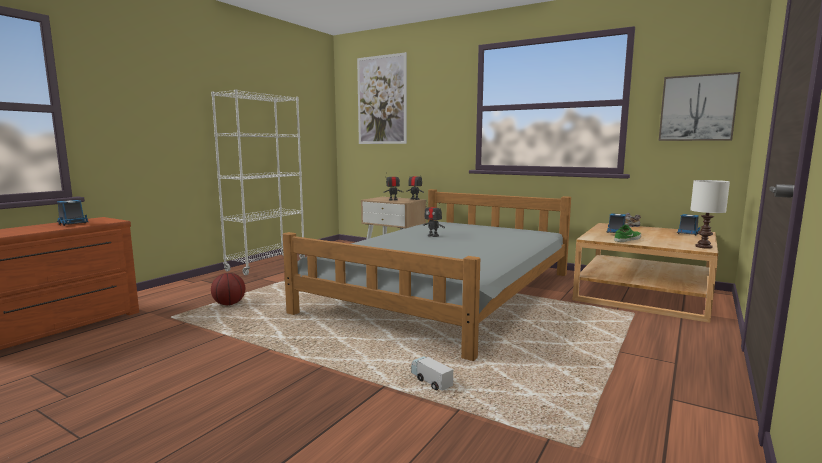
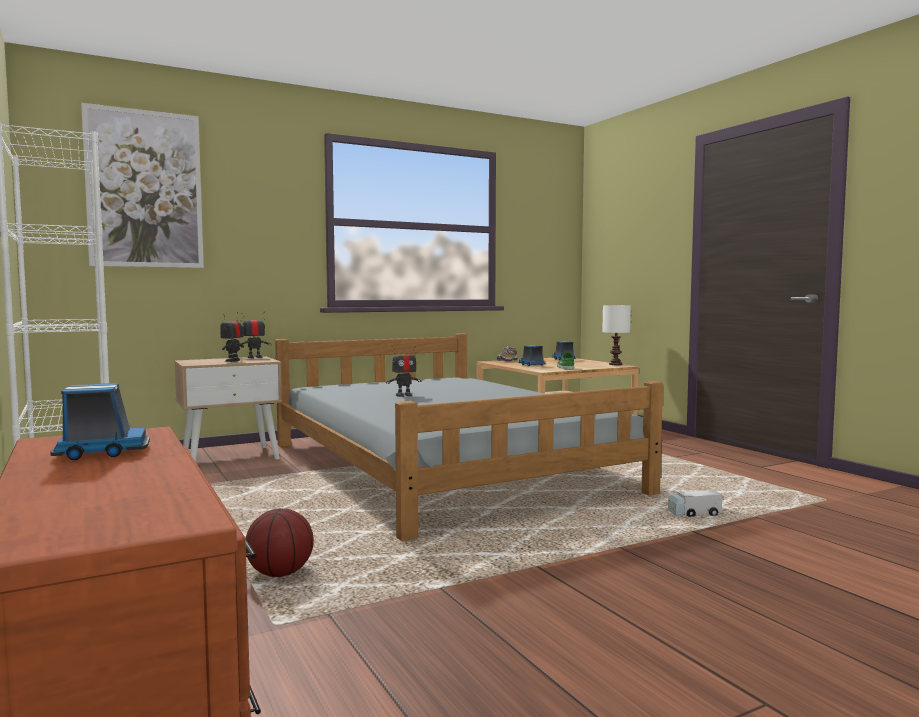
camera: 60 degrees left, 5 degrees down
(697, 108) = (546, 241): picture -> none

